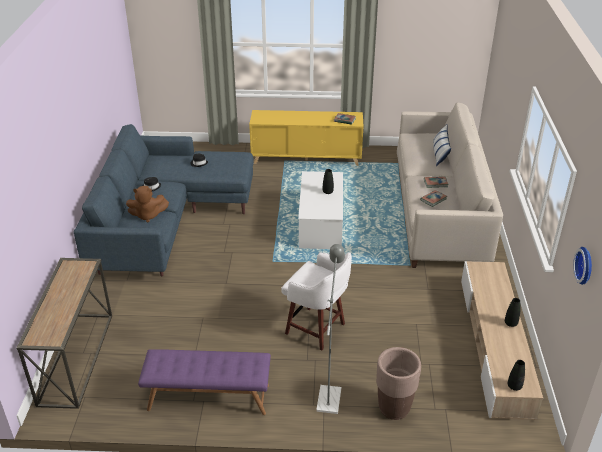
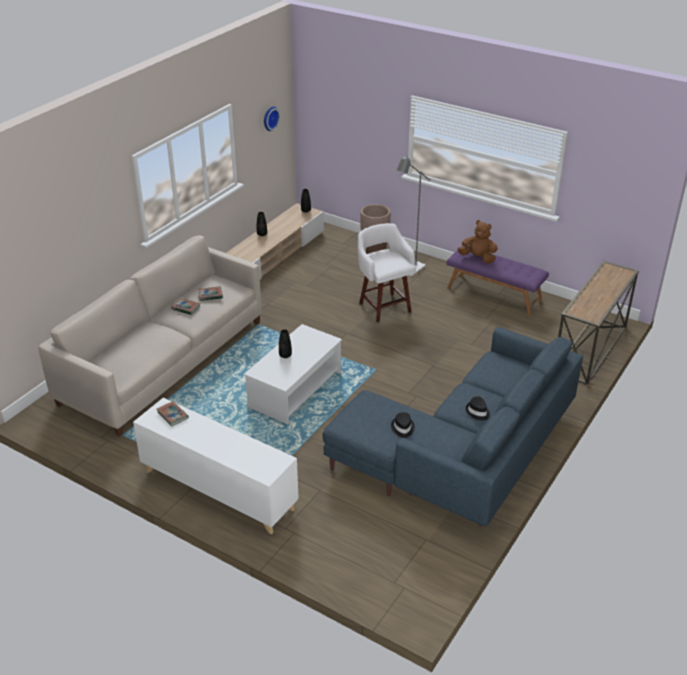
camera: 150 degrees left, 0 degrees up
(148, 215) = (496, 377): brown plush toy -> brown plush toy (478, 258)
(306, 158) = (218, 490): yellow cabinet -> white cabinet
(440, 153) = (129, 339): pillow -> none

